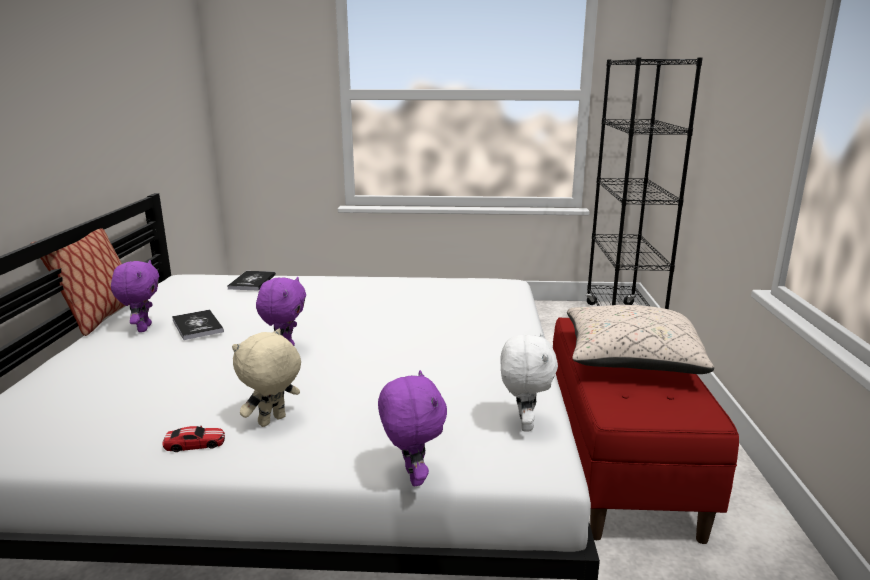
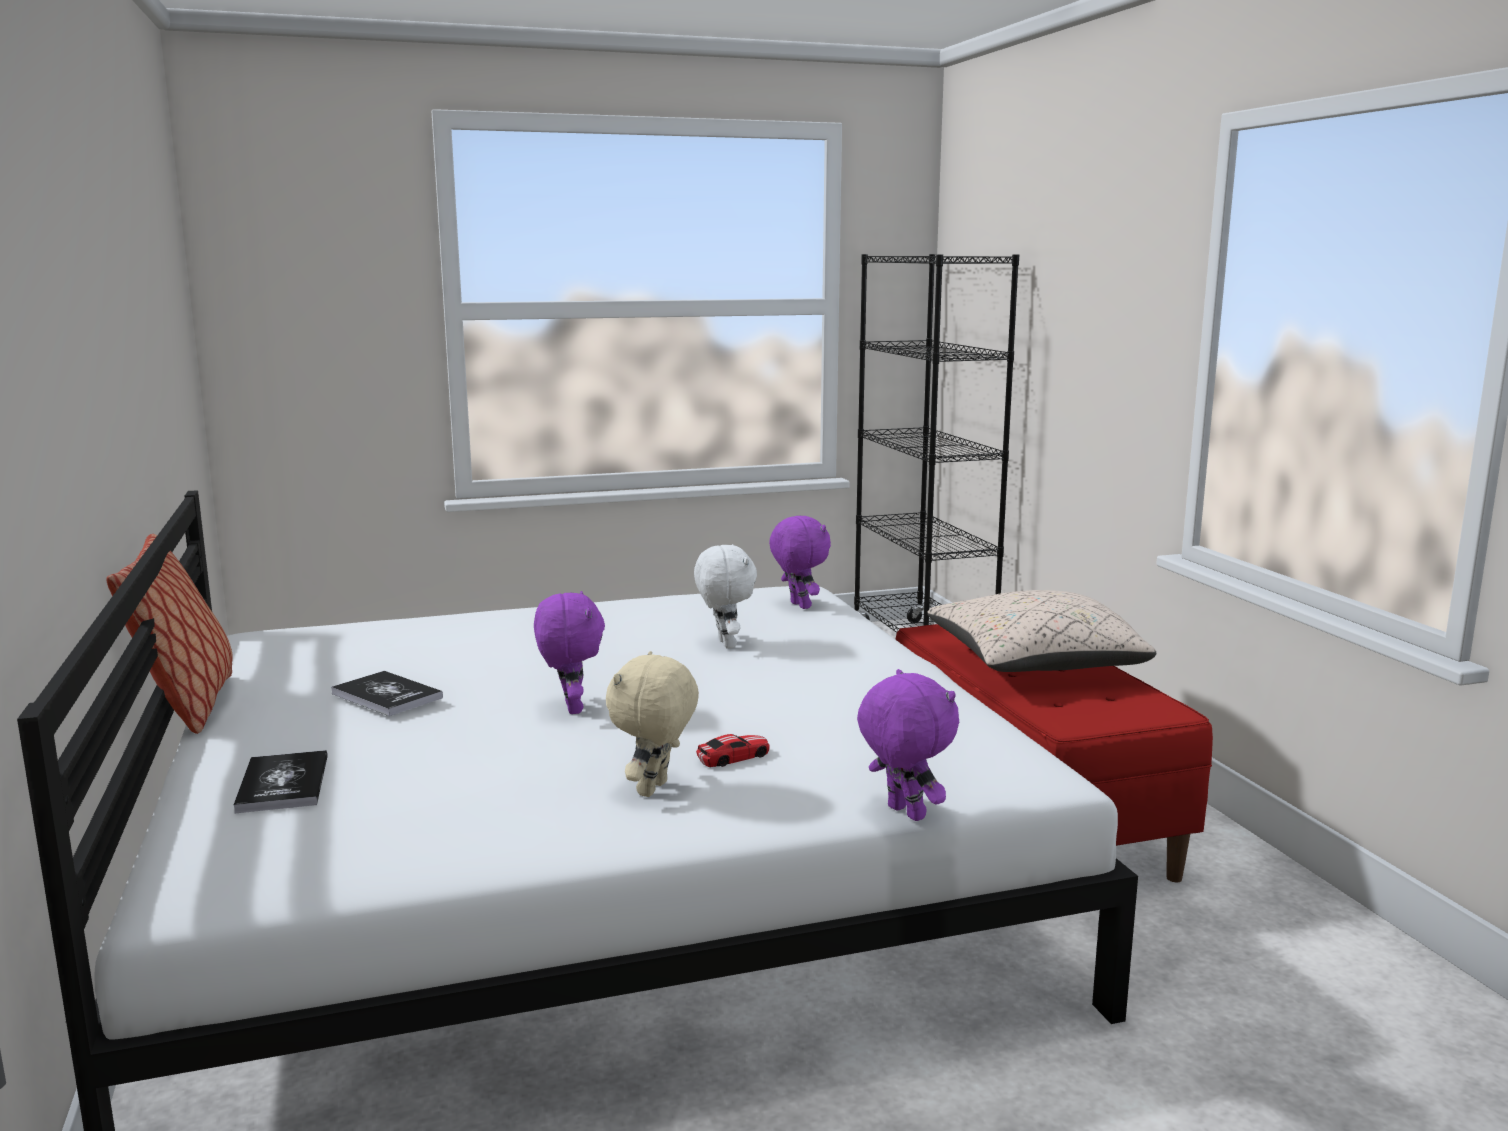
camera: 20 degrees left, 5 degrees down
(143, 328) = (289, 711): purple plush toy -> purple plush toy (798, 605)
(195, 444) = (575, 829): toy car -> toy car (733, 757)
(252, 282) = (398, 628): book -> book (283, 784)
(523, 424) = (982, 742): white plush toy -> white plush toy (724, 644)

